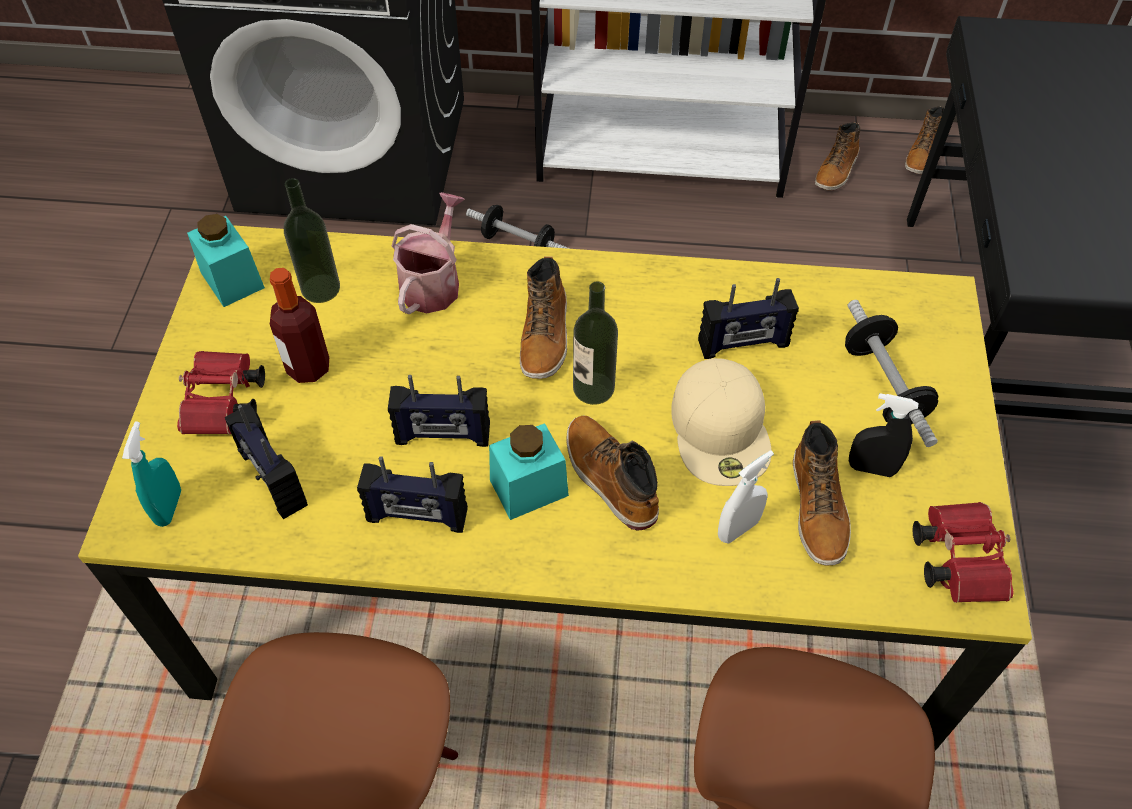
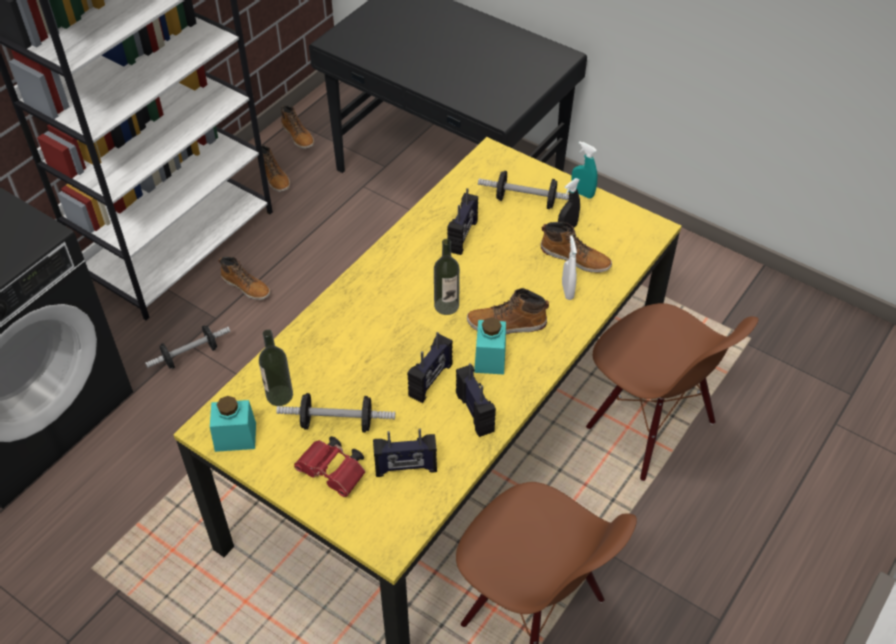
camera: 60 degrees left, 5 degrees down
(169, 507) = (390, 524): turquoise spray bottle -> turquoise spray bottle (582, 193)
(308, 368) = (337, 423): bottle -> dumbbell
(417, 516) = (475, 412): radio -> radio turned 60 degrees counterclockwise
(433, 282) = (319, 341): watering can -> none
(545, 336) = (397, 310): boot -> boot (246, 286)
(721, 429) = (508, 269): beige cap -> none
(956, 558) = (630, 227): red binoculars -> none

